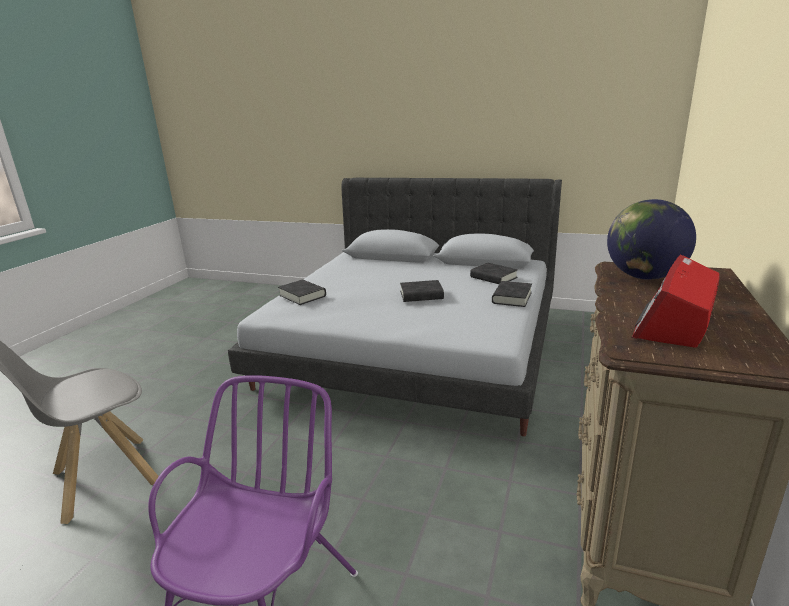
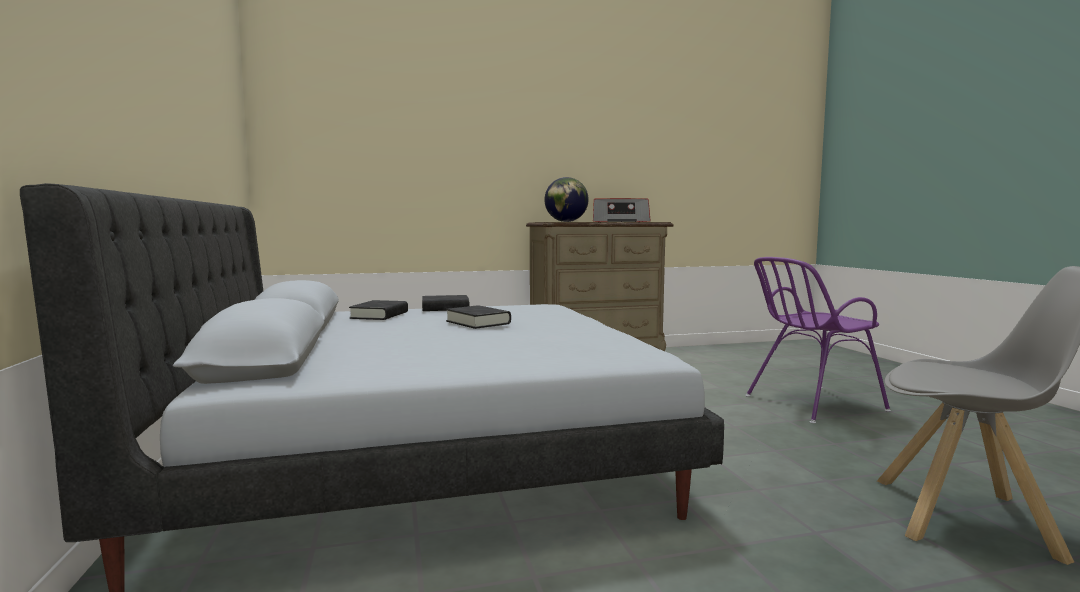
camera: 125 degrees left, 15 degrees down
(302, 296) = (568, 350): black book -> none

